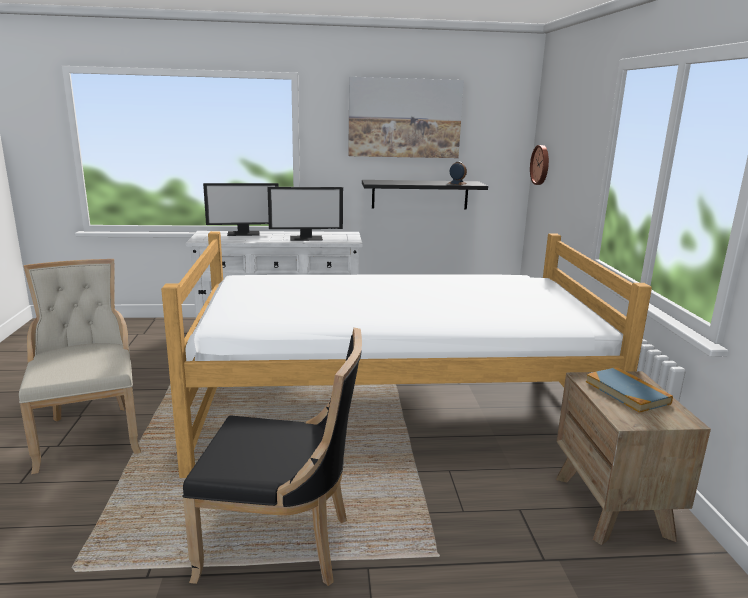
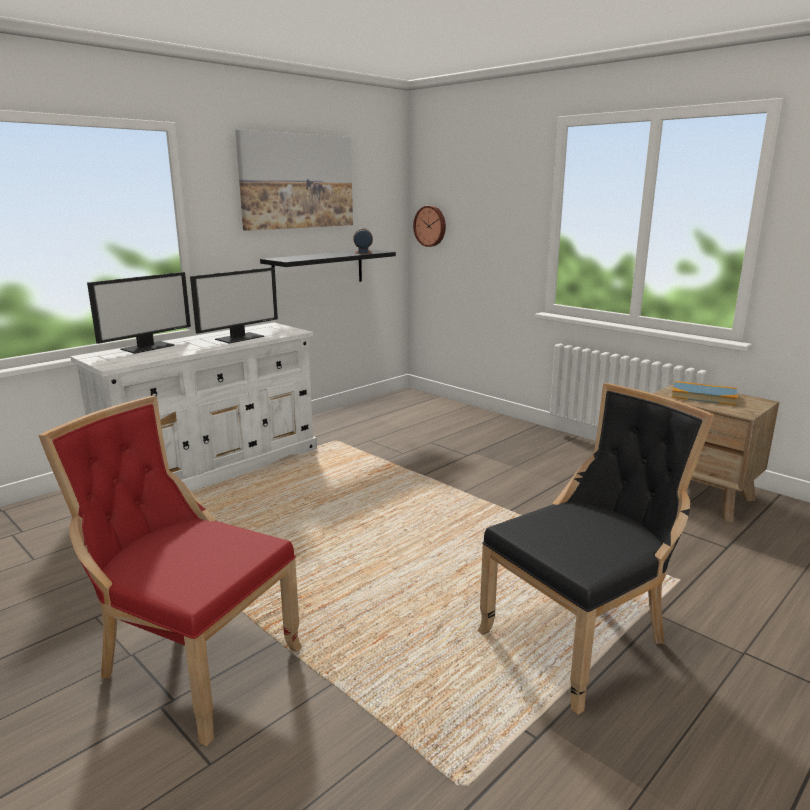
camera: 40 degrees left, 0 degrees up
(90, 434) = (192, 665): beige chair -> red chair
(394, 414) = (465, 498): bed -> none

